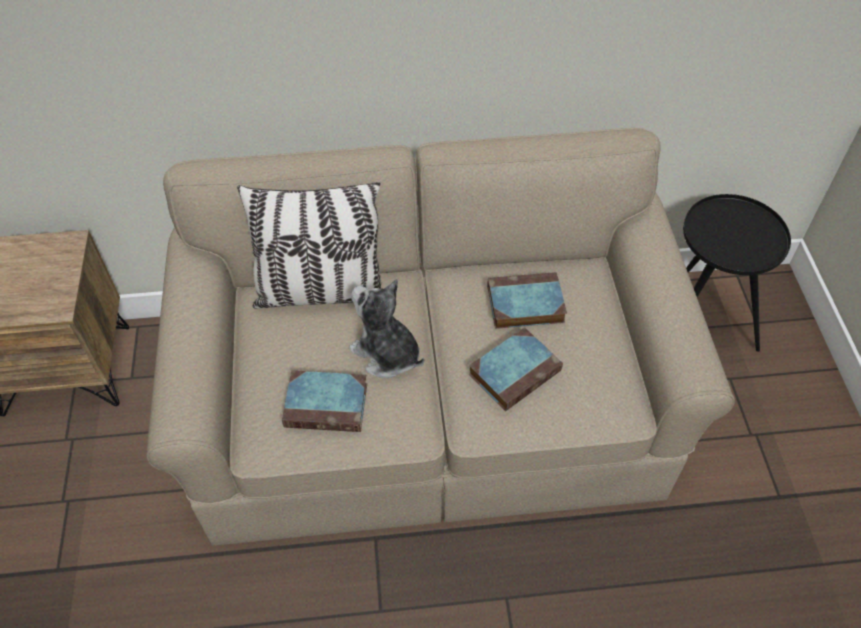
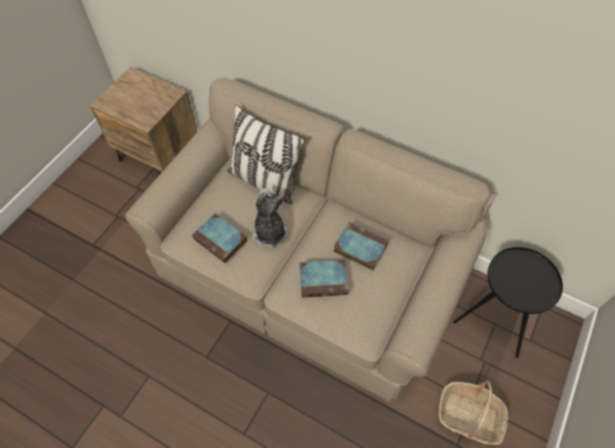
camera: 35 degrees right, 5 degrees up
(765, 453) = (469, 416): none -> basket

